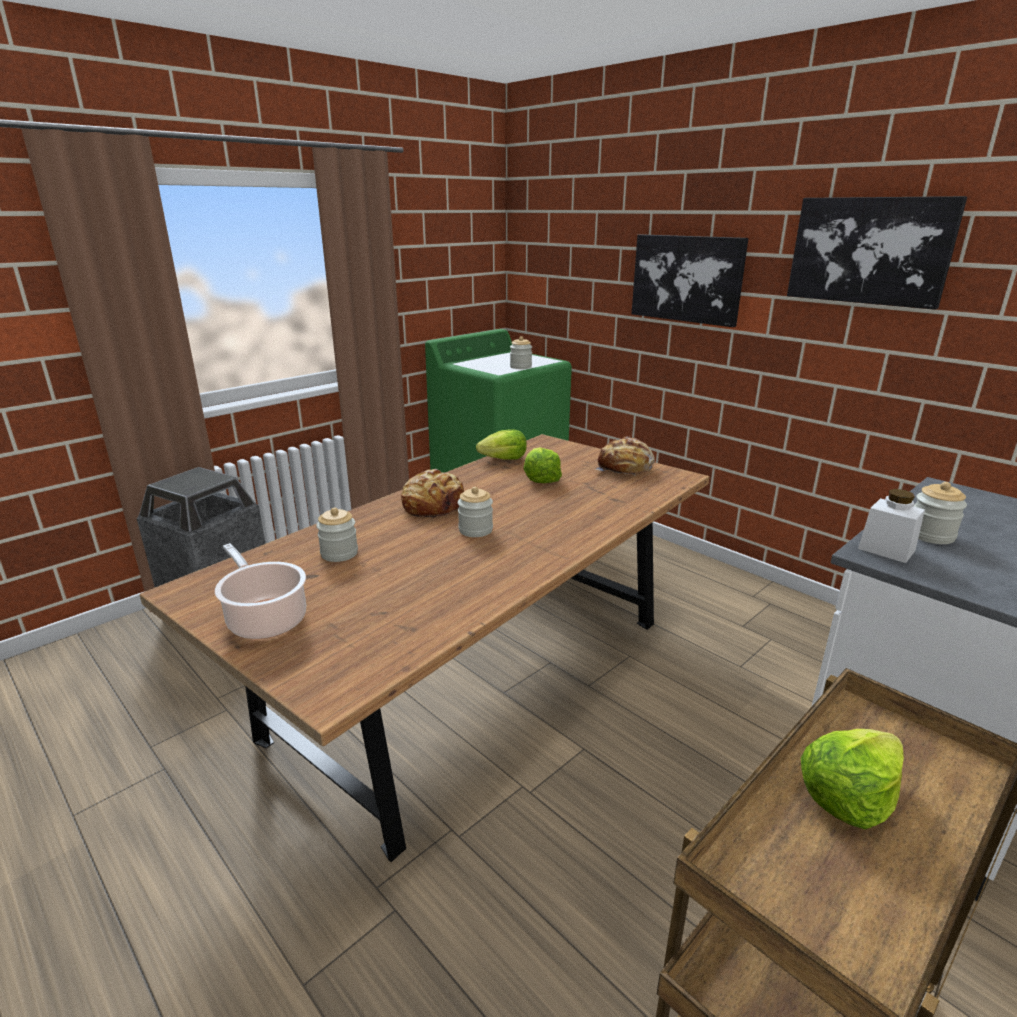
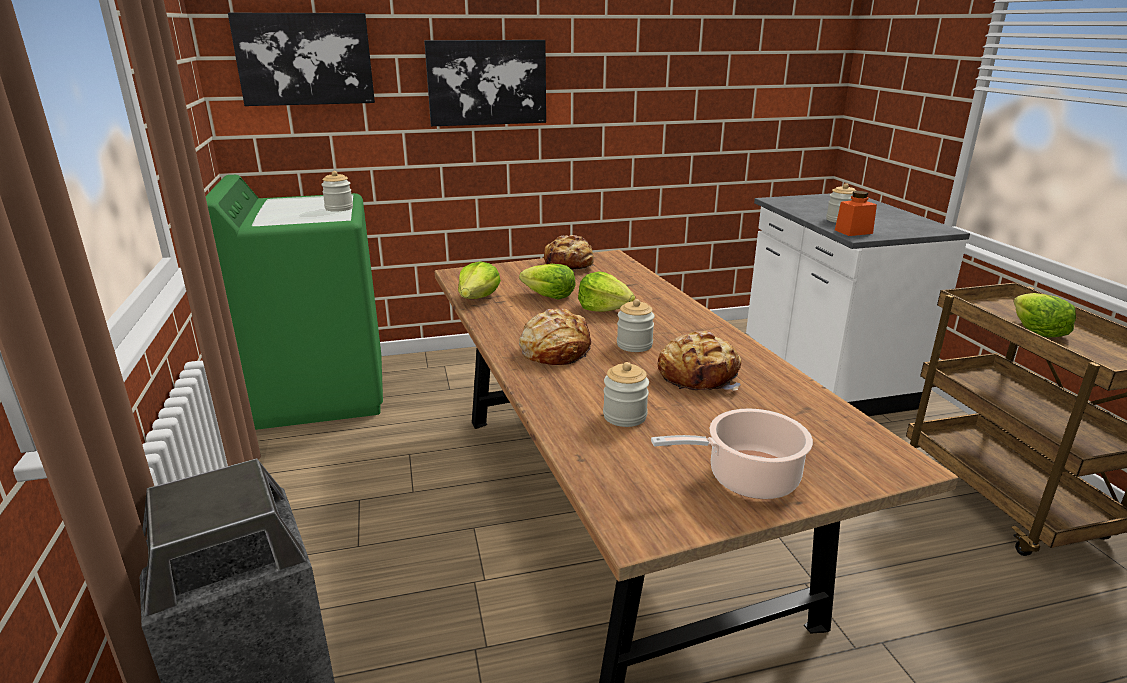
camera: 60 degrees left, 0 degrees up
(438, 567) = (699, 375): none -> bread
(541, 502) = (604, 308): none -> lettuce
(869, 251) = (644, 46): picture -> picture (305, 59)
(886, 549) = (853, 232): white jar -> orange jar

